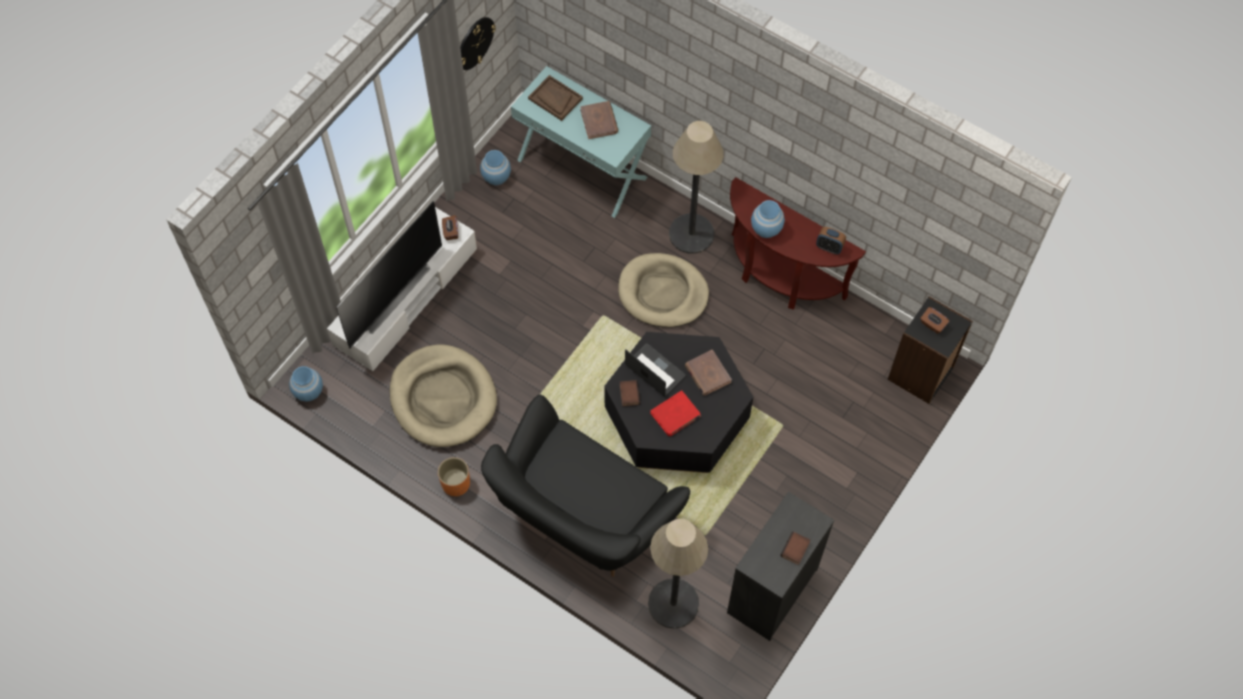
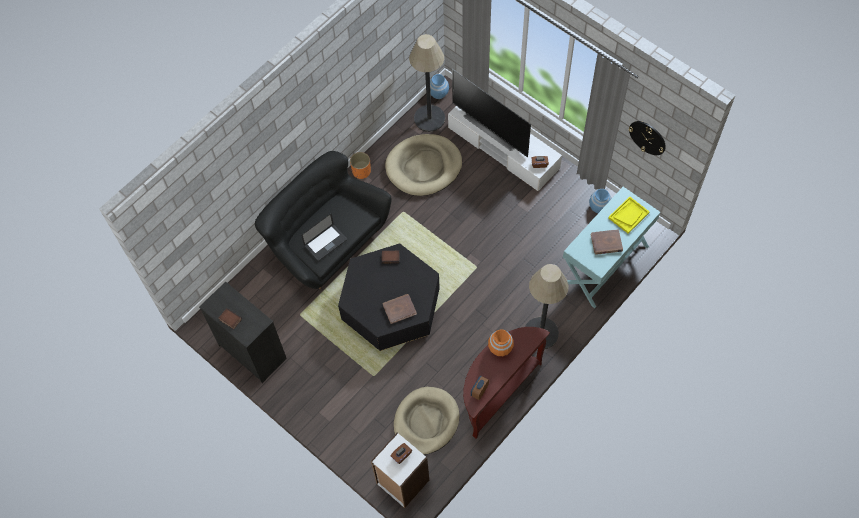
camera: 100 degrees right, 0 degrees up
(555, 99) = (628, 215): brown tray -> yellow tray
(655, 371) = (406, 275): laptop -> laptop (326, 243)
(663, 293) = (491, 308): beige dog bed -> beige dog bed (426, 421)
(673, 603) = (256, 290): floor lamp -> floor lamp (429, 118)
(675, 415) = (370, 285): red book -> none
(766, 229) = (500, 348): blue vase -> orange vase
(921, 374) = (402, 482): black bookcase -> white bookcase

